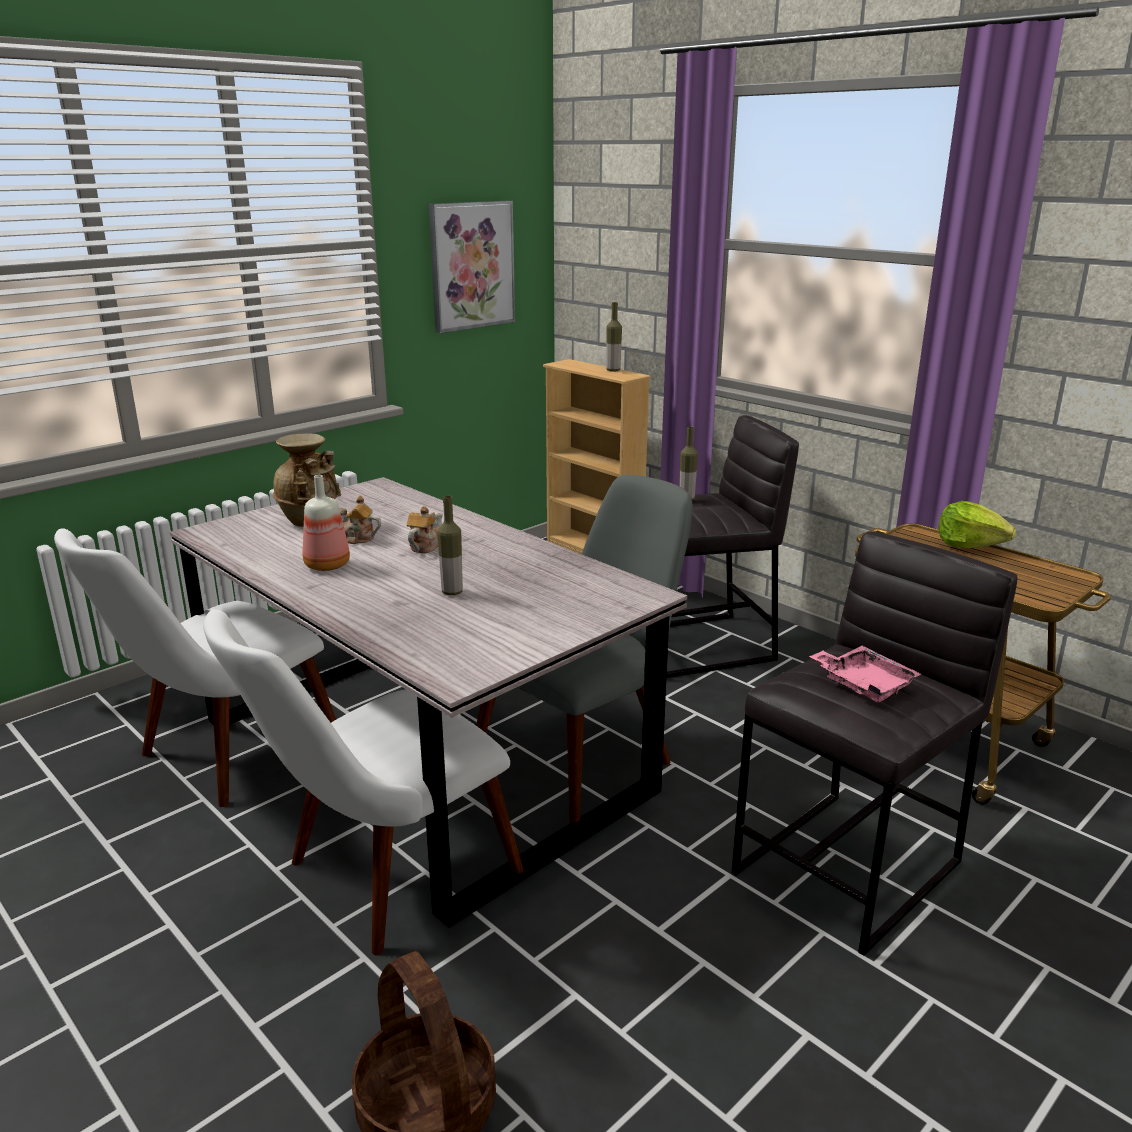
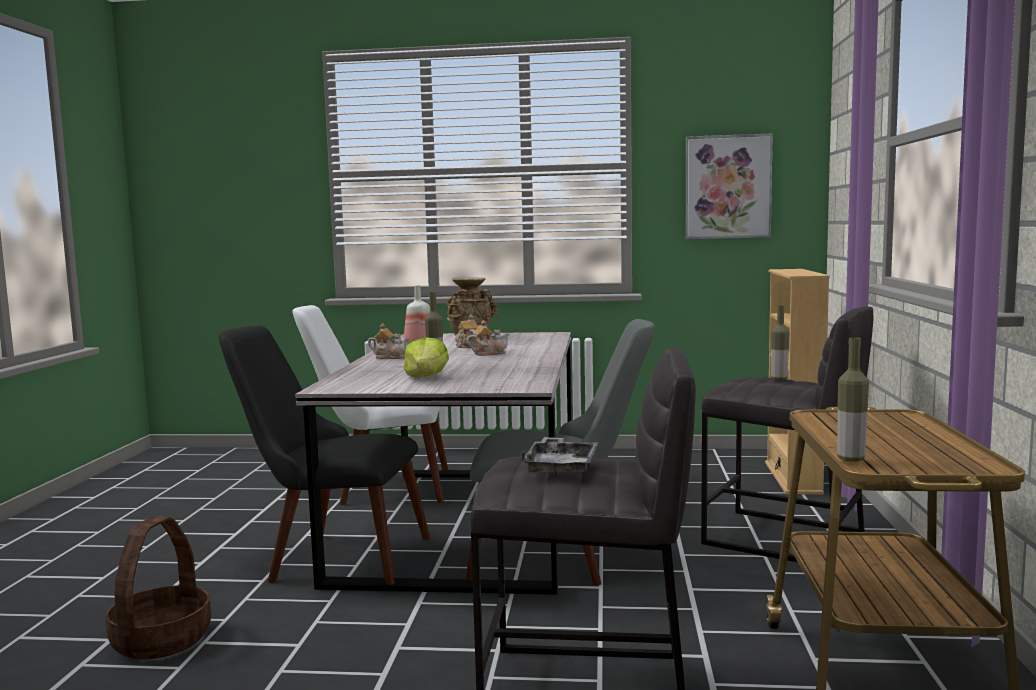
camera: 50 degrees right, 15 degrees down
(328, 589) = (390, 357): none -> teapot
(380, 881) = (331, 558): white chair -> black chair
(613, 370) = (807, 272): bottle -> bottle (851, 459)
(863, 684) = (561, 467): pink tray -> grey tray
(969, 544) = (931, 429): lettuce -> lettuce (426, 377)

